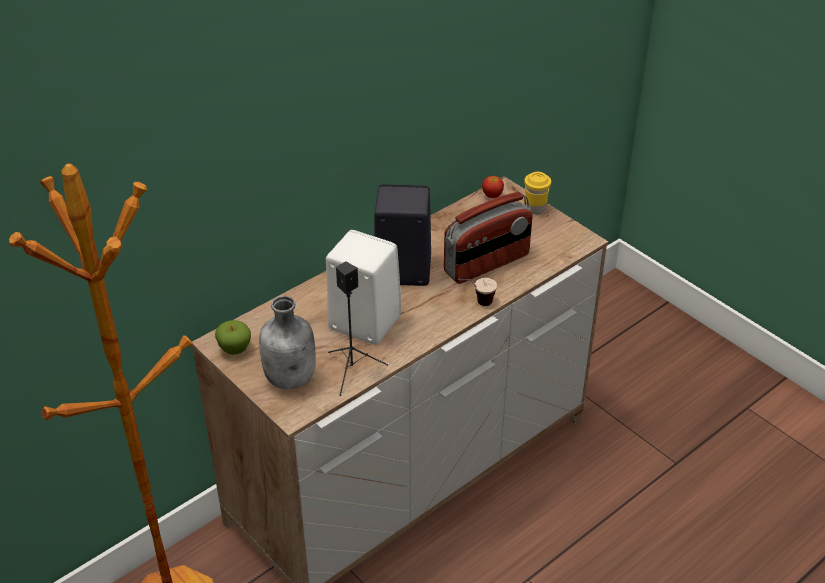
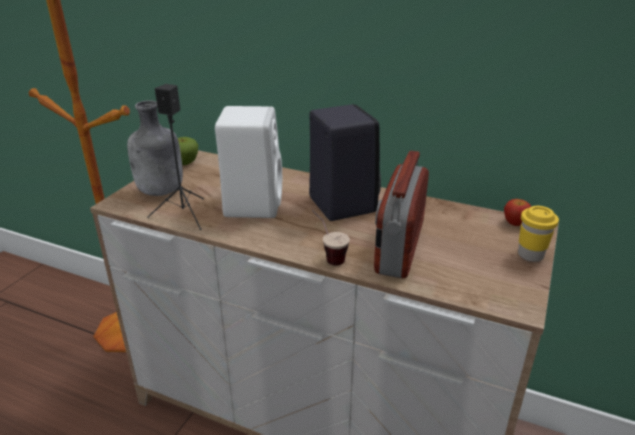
camera: 65 degrees right, 10 degrees down
(487, 264) = (398, 247): radio -> radio turned 75 degrees clockwise

